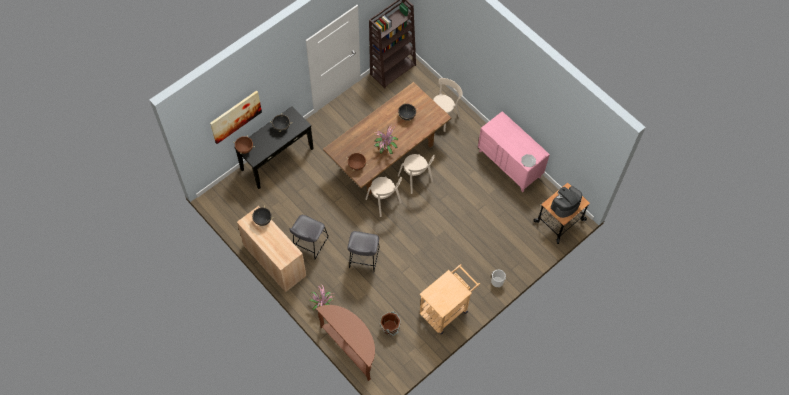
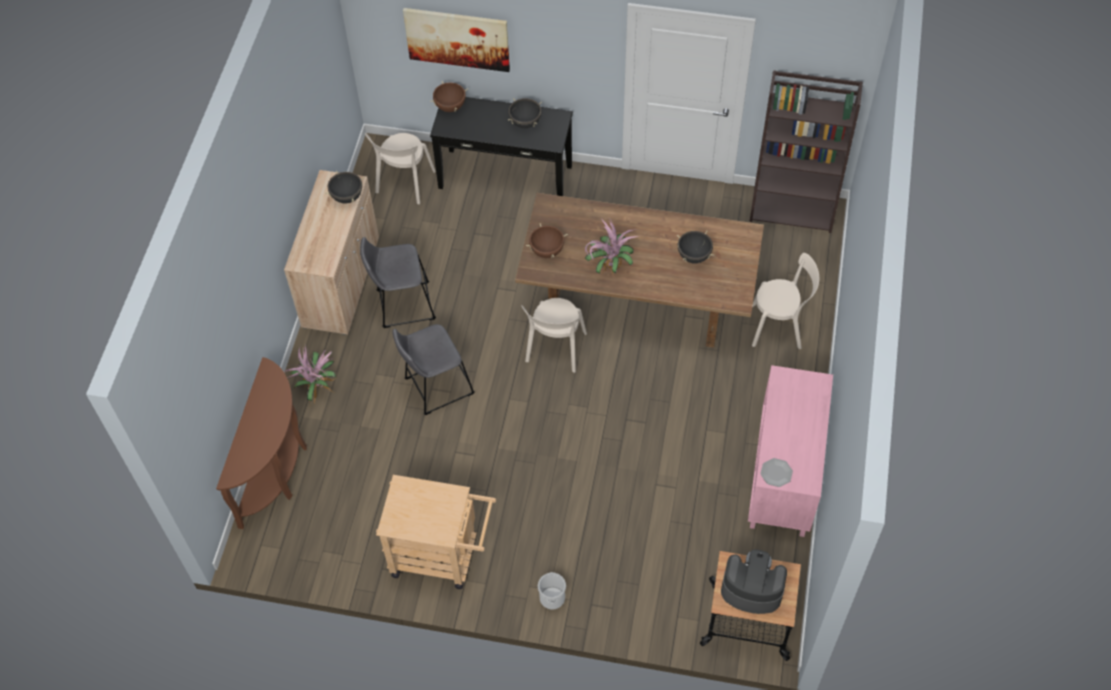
camera: 55 degrees right, 5 degrees down
(390, 327) = (350, 498): brown bucket -> none
(416, 179) = (632, 365): beige chair -> beige chair (404, 184)

